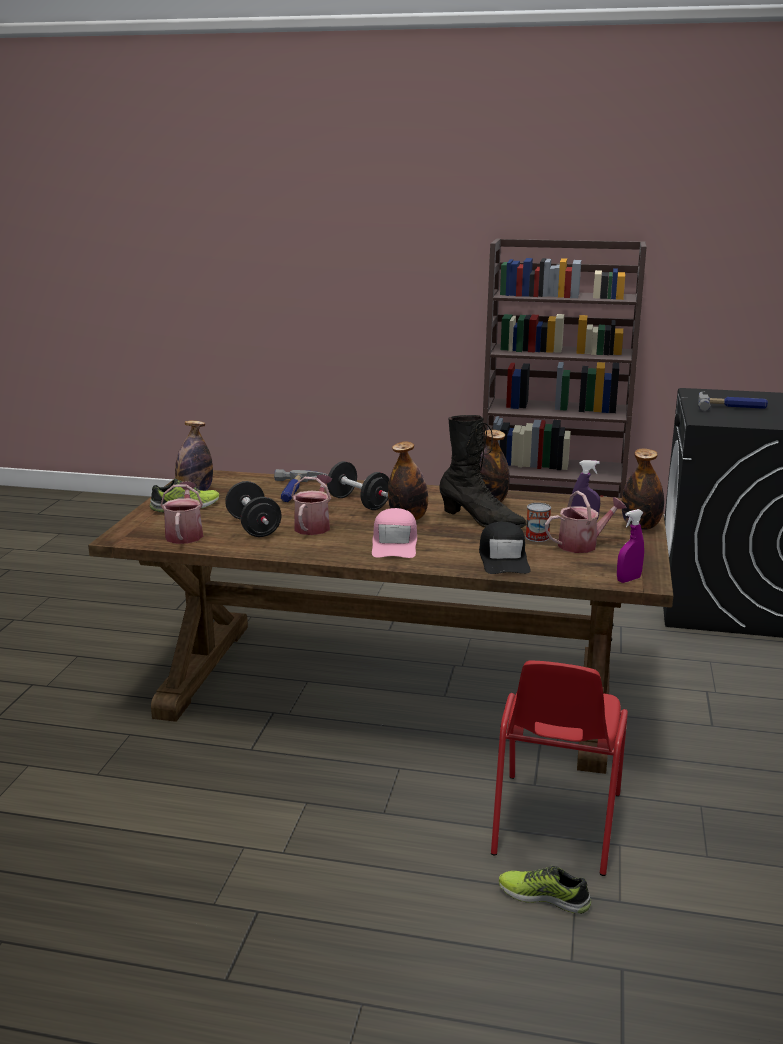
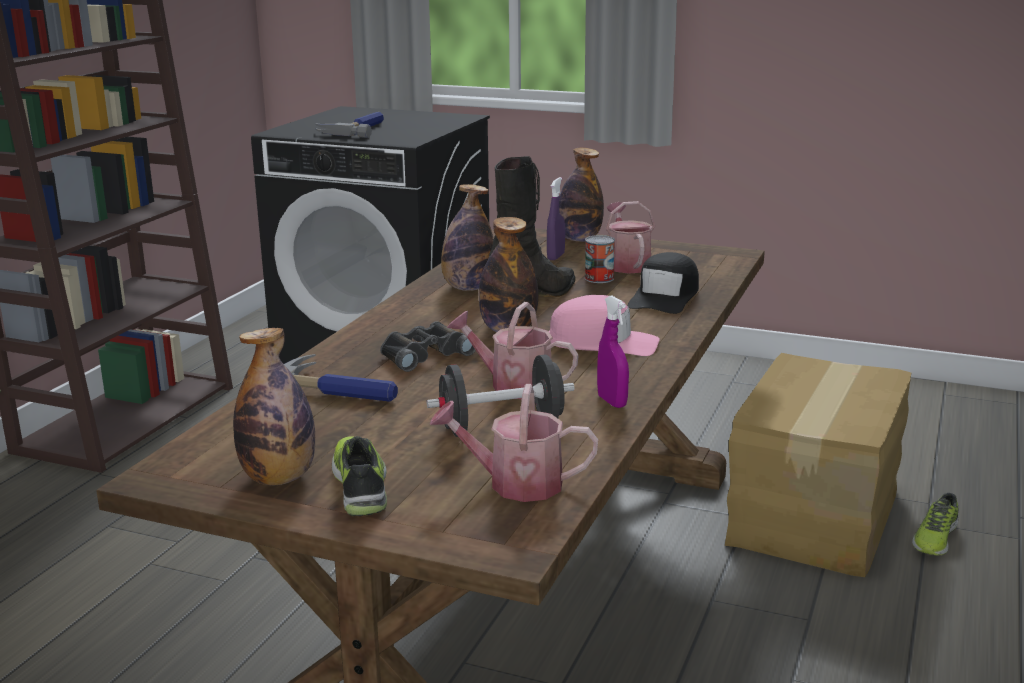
camera: 80 degrees left, 0 degrees up
(359, 503) = (423, 354): black dumbbell -> black binoculars
(504, 559) = (665, 297): black cap -> black cap turned 105 degrees clockwise
(554, 824) = (817, 516): red chair -> cardboard box
(628, 579) = (728, 259): purple spray bottle -> purple spray bottle (612, 402)

